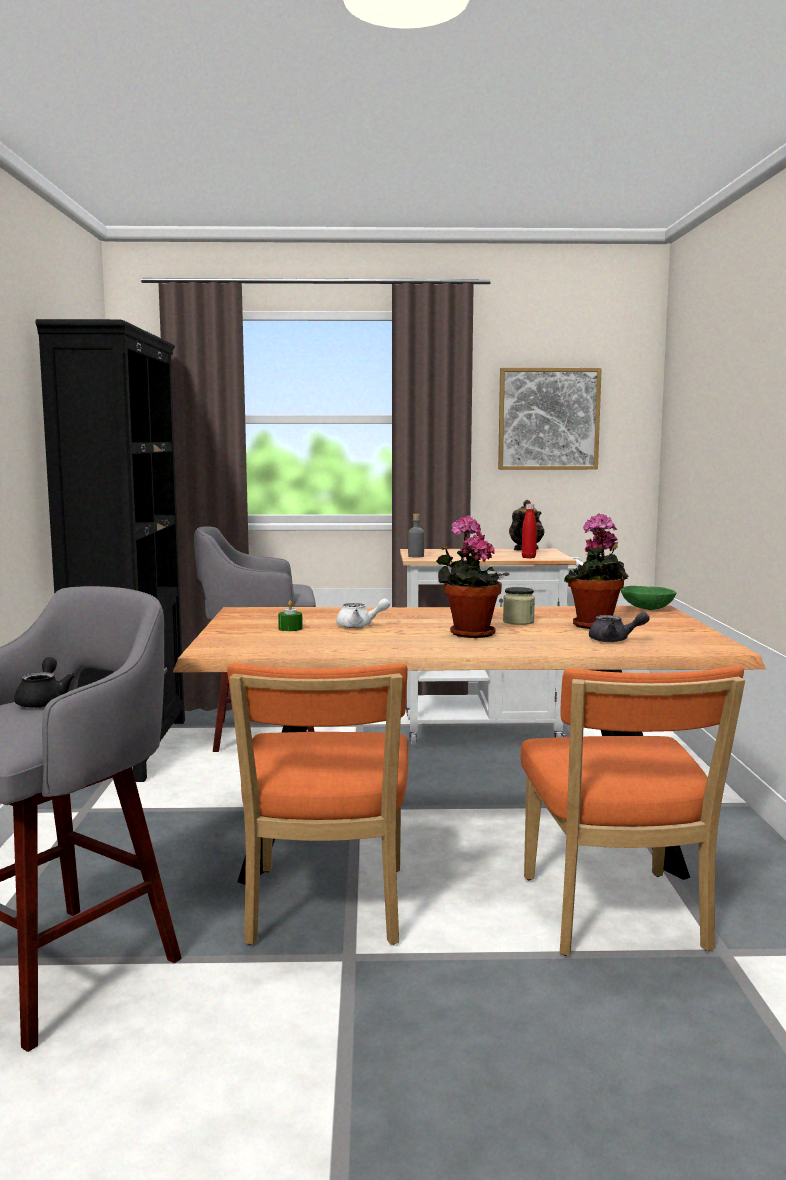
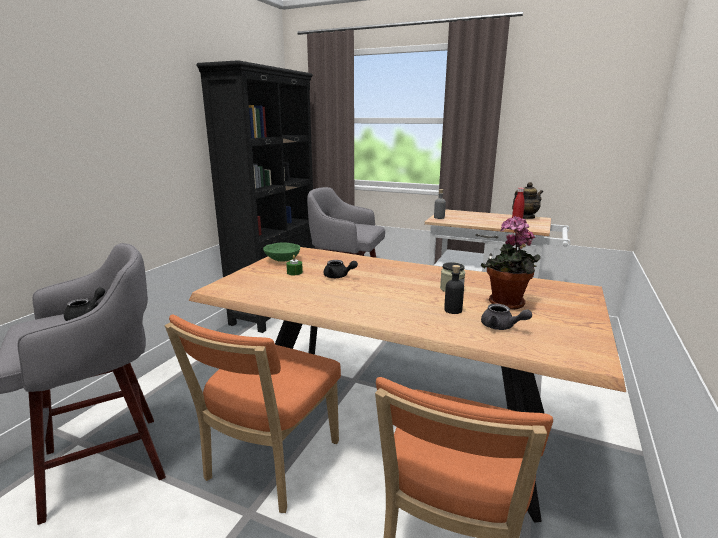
camera: 25 degrees right, 10 degrees up
(360, 626) = (338, 276): white teapot -> black teapot
(468, 633) = (398, 297): potted plant -> none
(546, 635) = (453, 310): none -> black bottle
(548, 419) = (561, 121): picture -> none
(646, 609) = (574, 289): green bowl -> green bowl (282, 260)

